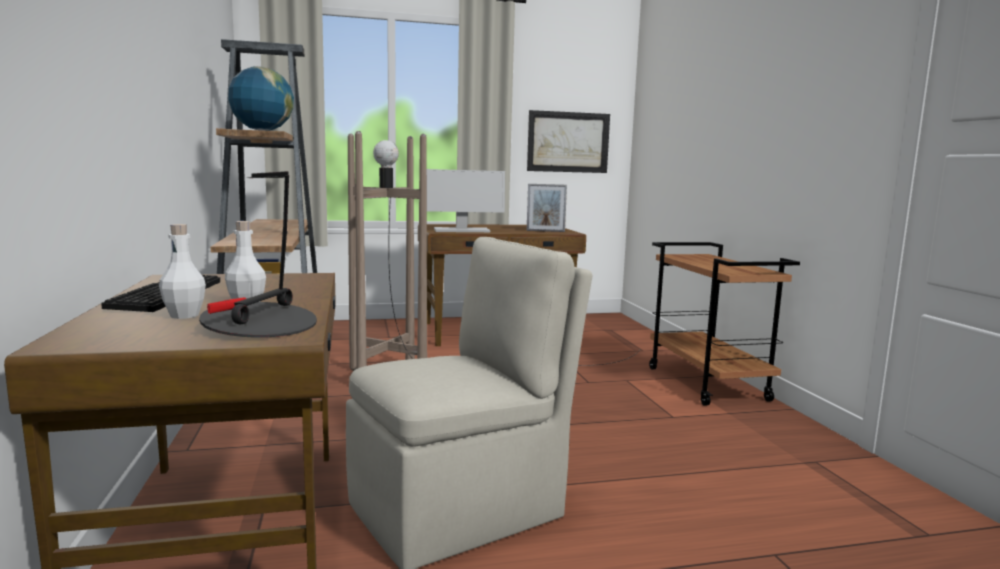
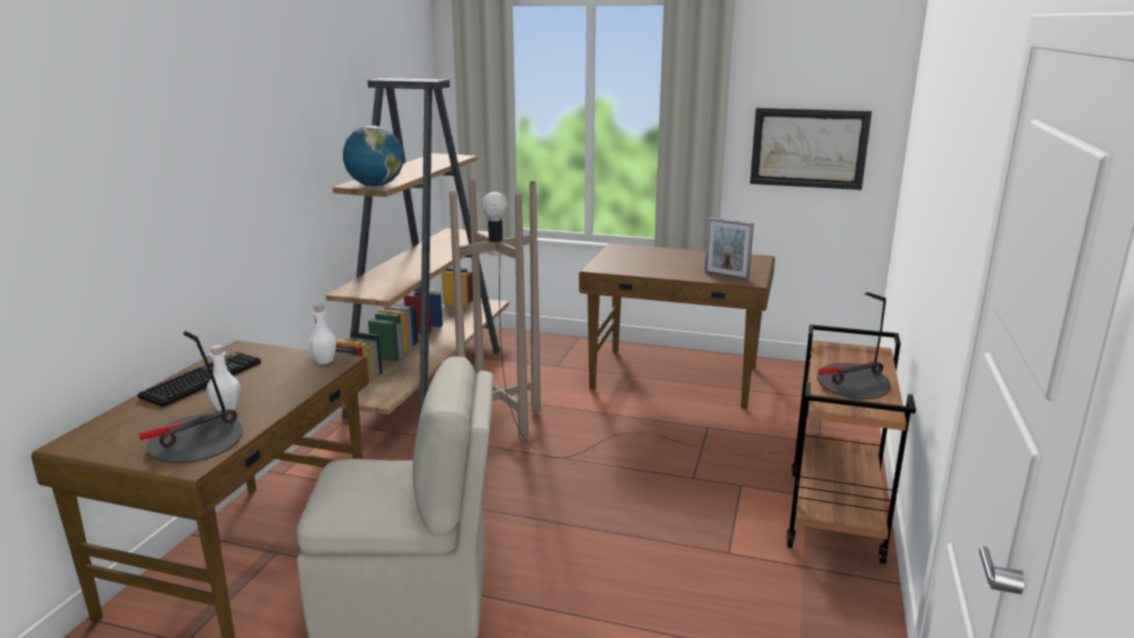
camera: 30 degrees right, 10 degrees up
(184, 315) = (173, 417): white bottle -> white bottle (324, 360)
(461, 230) = (625, 266): monitor -> none
(725, 265) = (852, 384): none -> table lamp

